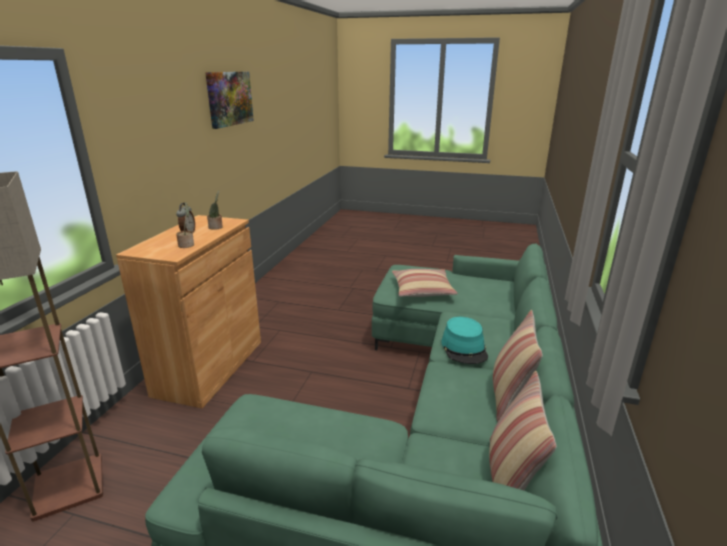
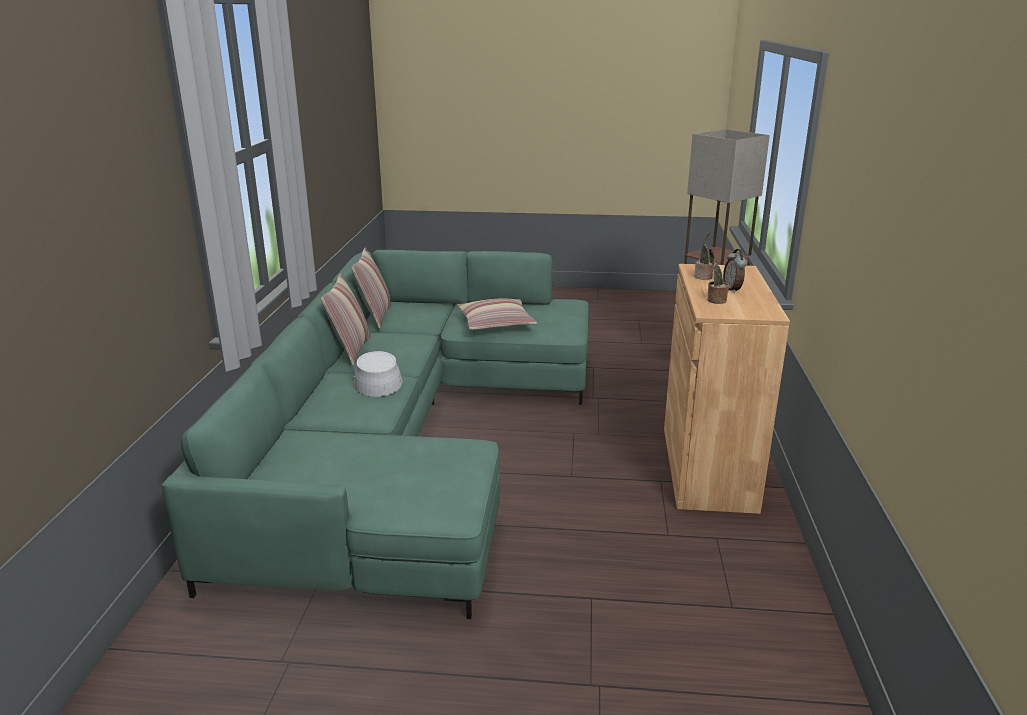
camera: 170 degrees right, 0 degrees up
(229, 98) = (946, 195): picture -> none
(422, 290) = (416, 455): pillow -> pillow (496, 323)
(464, 348) = (377, 380): turquoise hat -> grey hat

